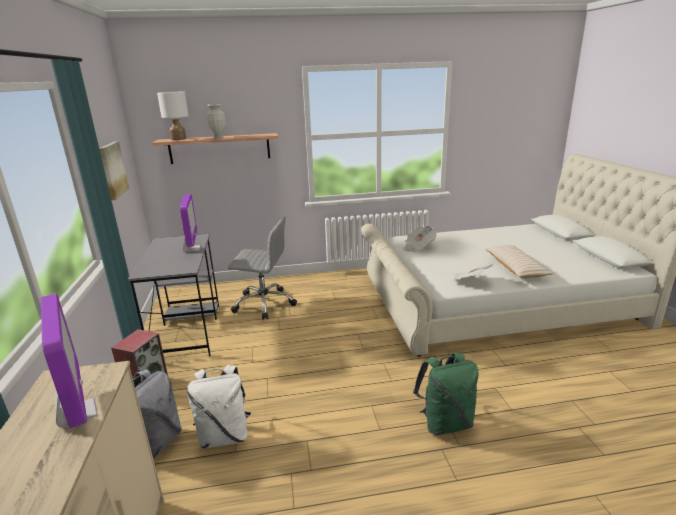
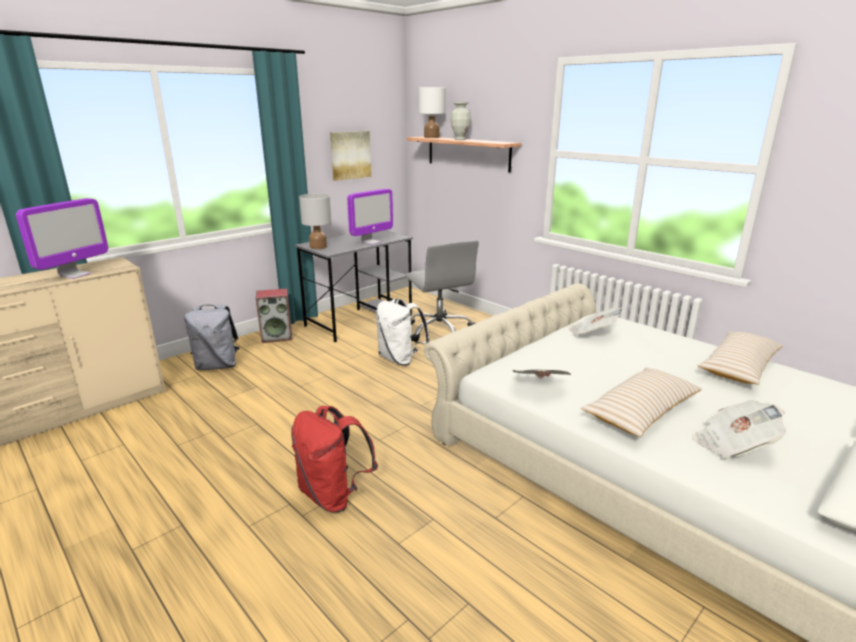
camera: 55 degrees right, 0 degrees up
(161, 270) = (318, 247): none -> grey table lamp
(225, 435) = (241, 387): white backpack -> white backpack (400, 359)
(445, 423) = (333, 495): green backpack -> red backpack
(487, 235) = (739, 367): none -> beige pillow
(556, 262) = (733, 445): none -> newspaper

